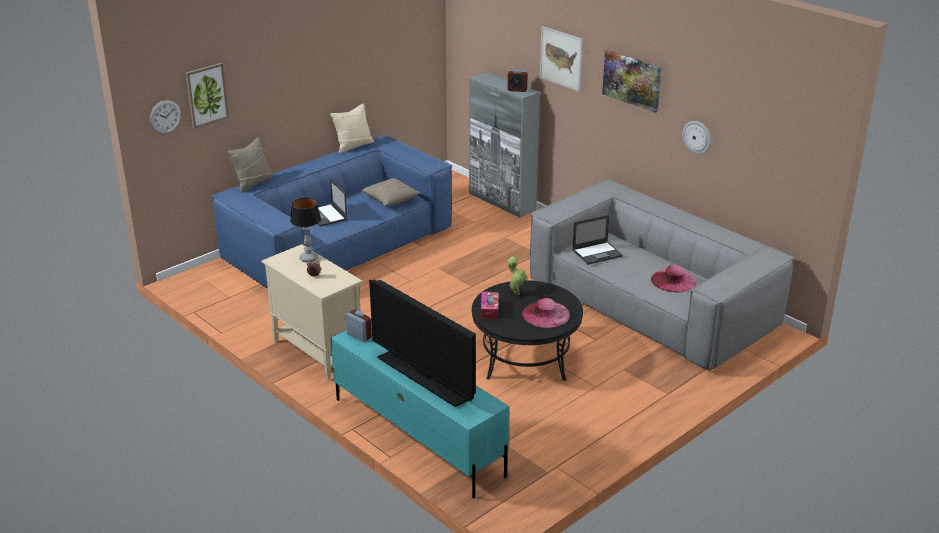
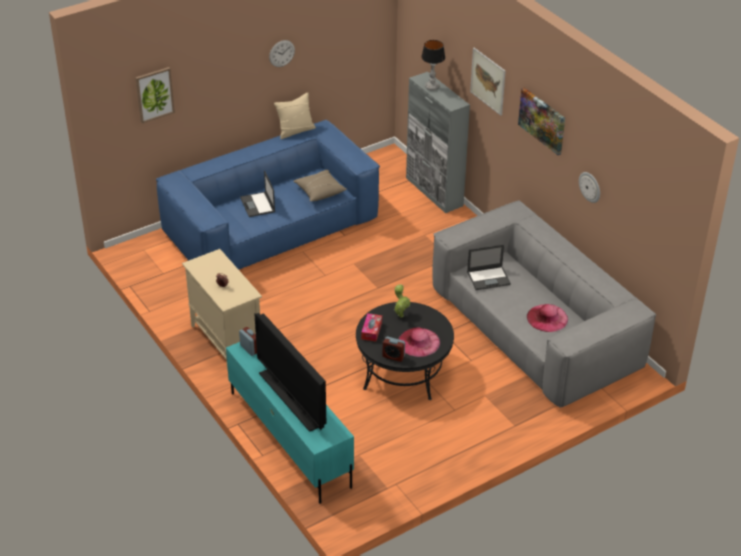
camera: 10 degrees right, 10 degrees up
(165, 117) = (115, 114): wall clock -> wall clock (282, 53)
(253, 183) = (195, 167): beige pillow -> none
(309, 258) = (222, 265): table lamp -> table lamp (432, 87)
(517, 90) = (449, 100): alarm clock -> alarm clock (393, 356)

